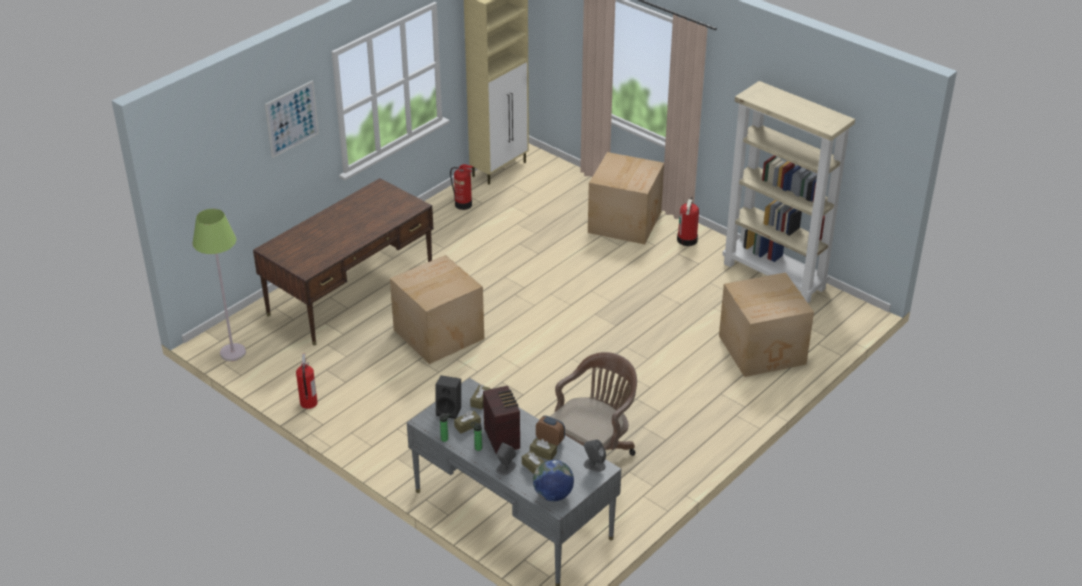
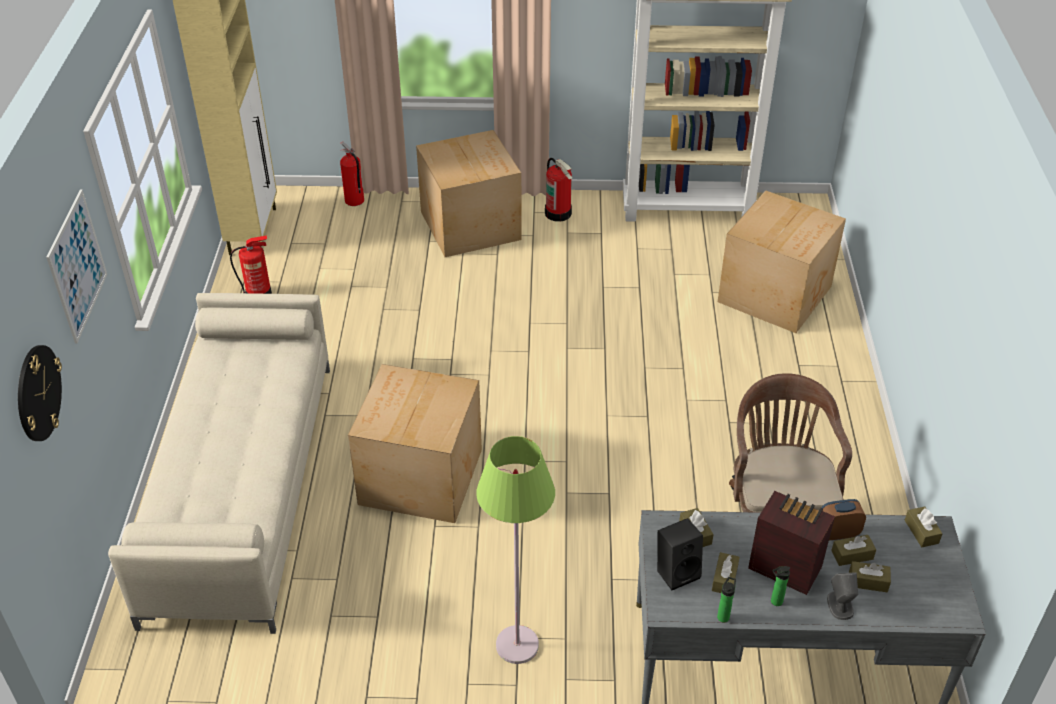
camera: 40 degrees left, 5 degrees up
(227, 168) = (38, 393): none -> wall clock
(233, 353) = (167, 675): green floor lamp -> green floor lamp (517, 645)
(308, 403) = (362, 681): fire extinguisher -> fire extinguisher (354, 201)
(351, 292) = (241, 486): brown desk -> beige sofa
(553, 495) = (935, 604): globe -> none
(594, 465) = (921, 531): grey speaker -> brown tissue box

